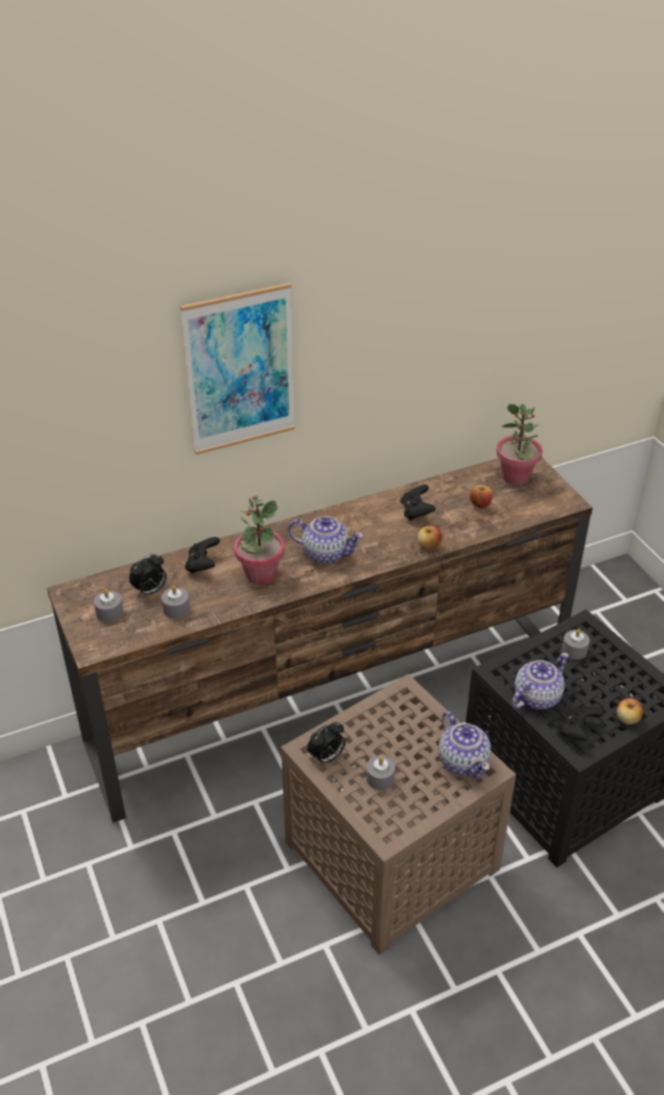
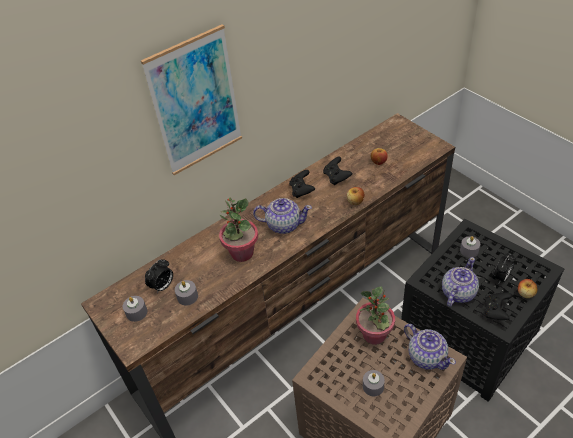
camera: 10 degrees left, 5 degrees up
(203, 565) = (196, 255): black game controller -> black game controller (302, 191)
(327, 757) = (328, 379): alarm clock -> alarm clock (501, 278)
(516, 477) = (395, 136): potted plant -> potted plant (374, 335)

